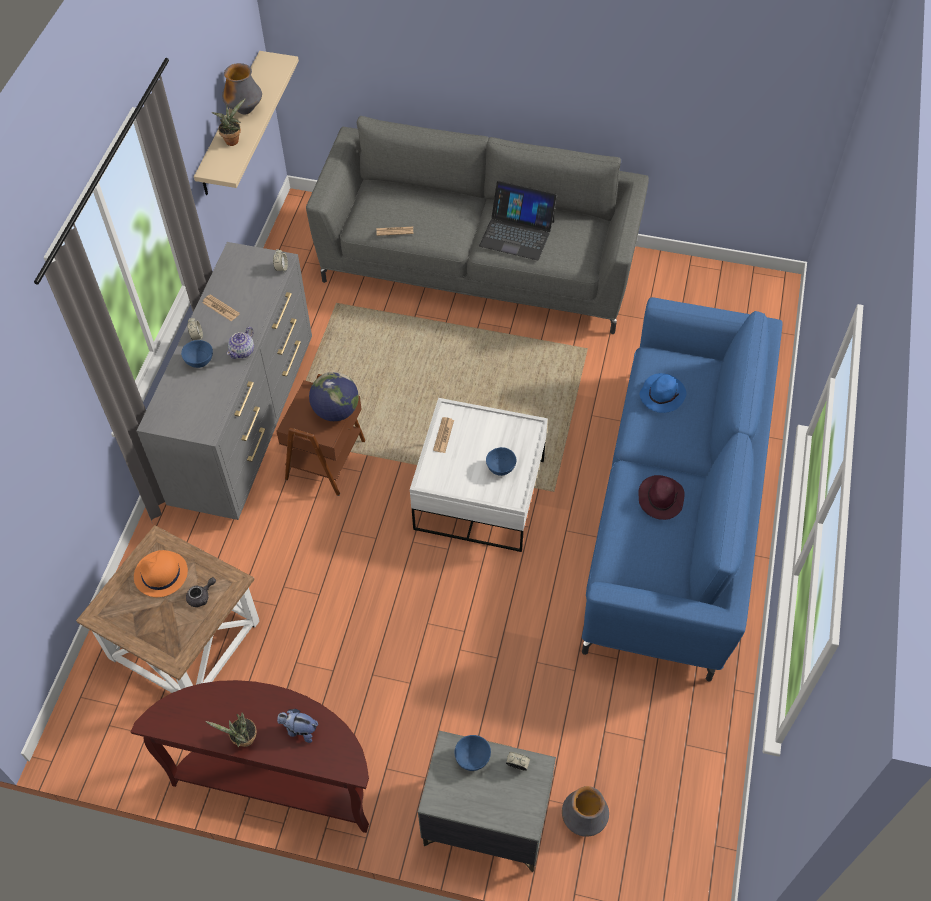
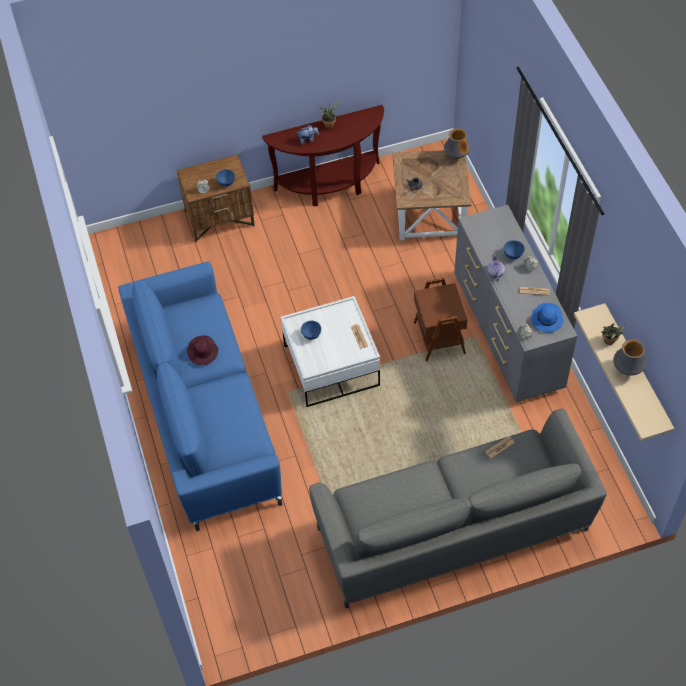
camera: 150 degrees right, 0 degrees up
(161, 574) = (444, 185): orange hat -> none
(336, 411) = (431, 311): globe -> none
(485, 821) = (220, 218): grey nightstand -> brown nightstand
(517, 233) = (413, 493): laptop -> none
(583, 819) = (173, 242): vase -> vase (456, 156)
(662, 394) = (237, 419): blue hat -> blue hat (547, 319)

